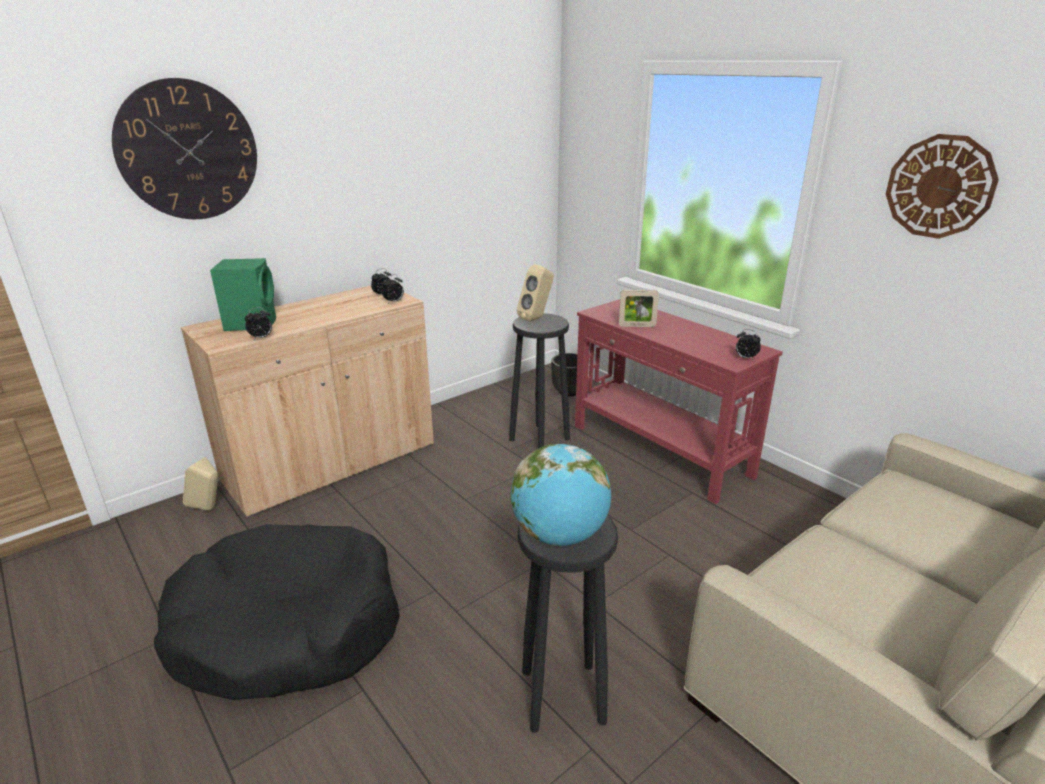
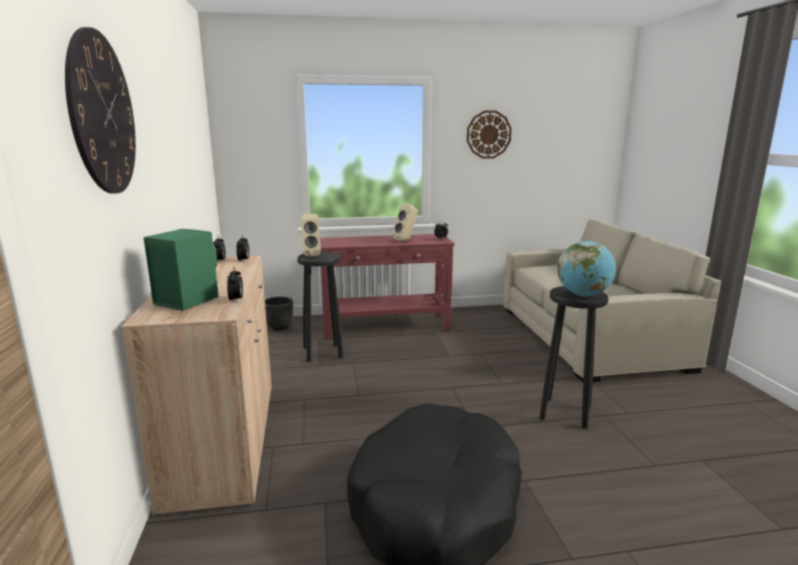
camera: 60 degrees left, 10 degrees down
(209, 509) = (200, 532): beige speaker -> beige speaker (406, 240)
(637, 326) = (366, 243): picture frame -> none

